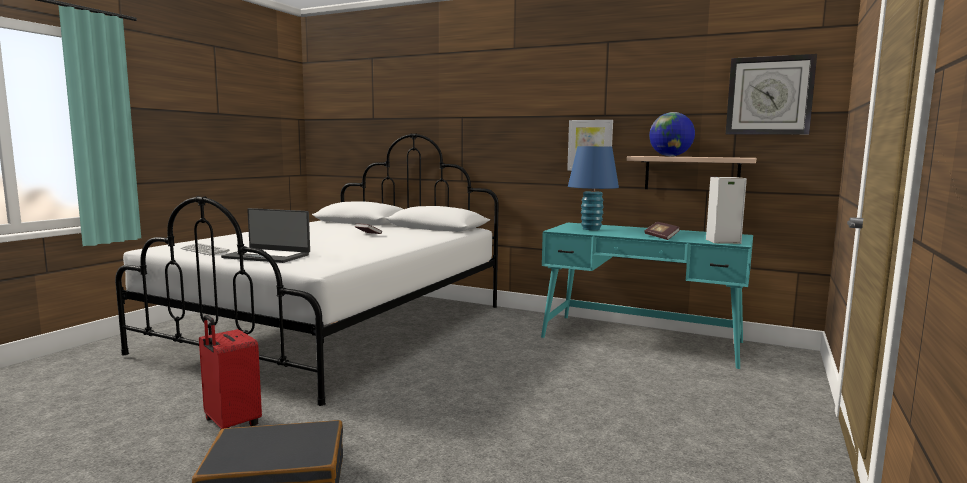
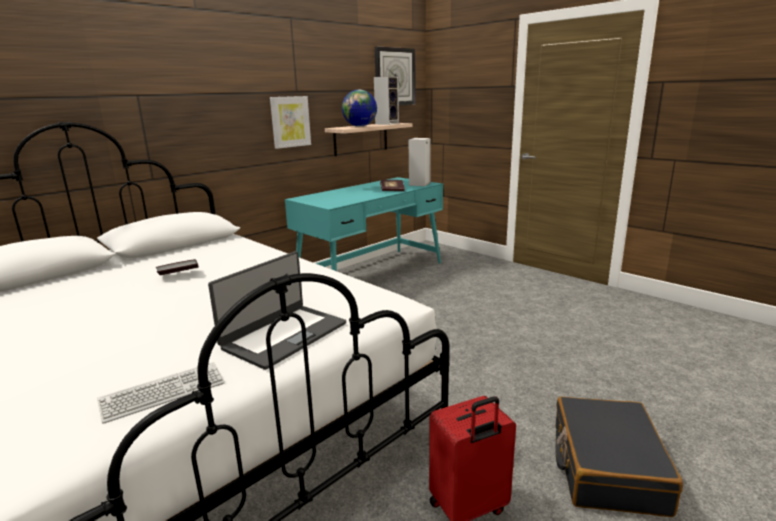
camera: 70 degrees left, 10 degrees up
(591, 229) = (333, 198): blue table lamp -> none
(723, 157) = (387, 124): none -> speaker

